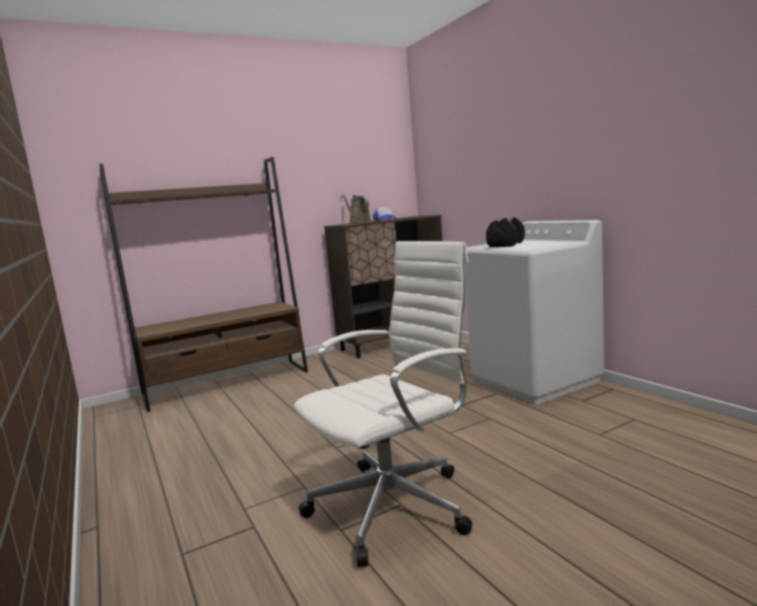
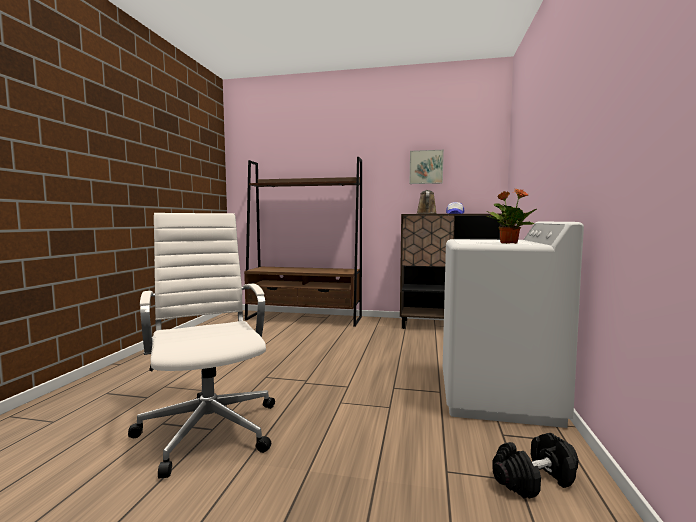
camera: 40 degrees right, 5 degrees down
(339, 168) = (426, 167): none -> picture
(395, 505) = (209, 427): white office chair -> white office chair turned 120 degrees counterclockwise
(506, 244) = (478, 240): black dumbbell -> black dumbbell (534, 481)
(548, 243) = (508, 243): none -> potted plant

